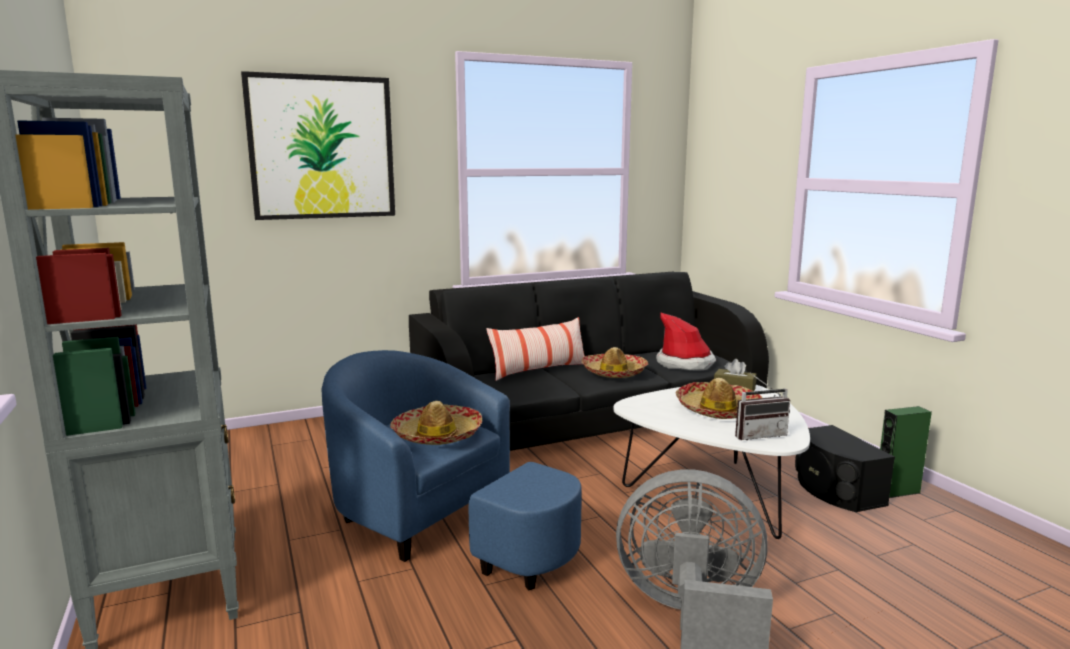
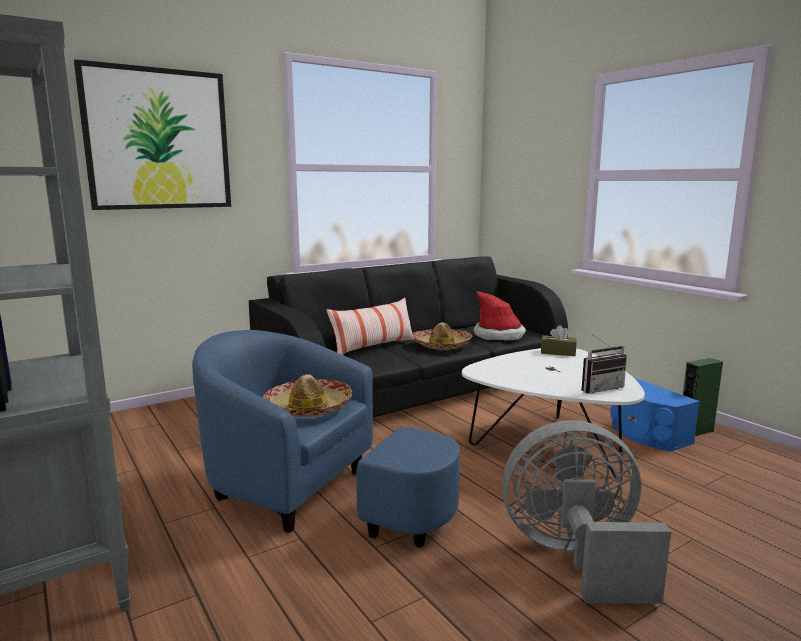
camera: 10 degrees left, 0 degrees up
(717, 409) = (553, 369): hat -> none
(835, 490) = (647, 434): black speaker -> blue speaker

